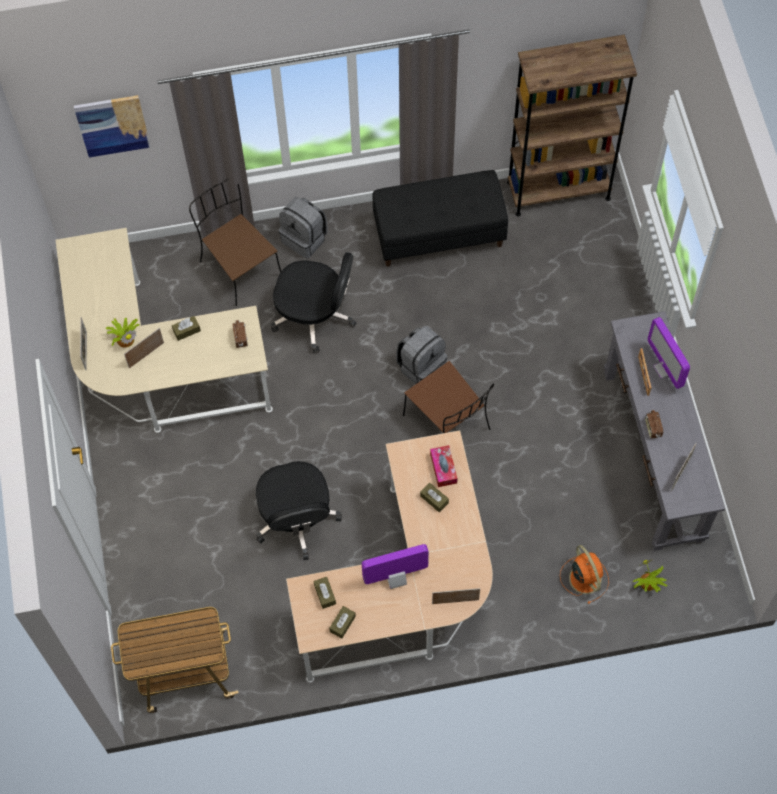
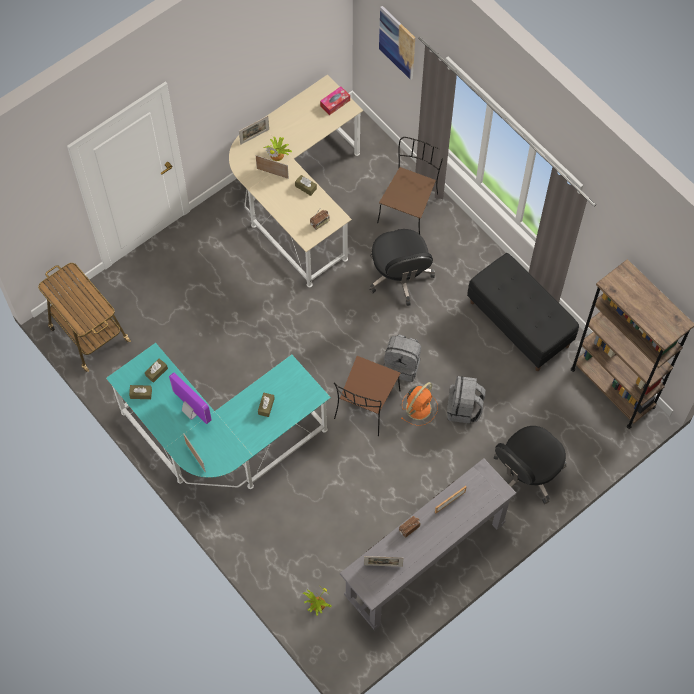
camera: 60 degrees right, 0 degrees up
(296, 519) = (235, 345): black office chair -> black office chair (526, 473)
(305, 238) = (459, 238): grey backpack -> grey backpack (464, 409)
(407, 591) = (221, 442): beige desk -> turquoise desk
(443, 468) = (293, 401): tissue box -> tissue box (335, 103)
(584, 577) = (297, 557): orange fan -> orange fan (419, 407)
(664, 368) = (465, 514): monitor -> none

